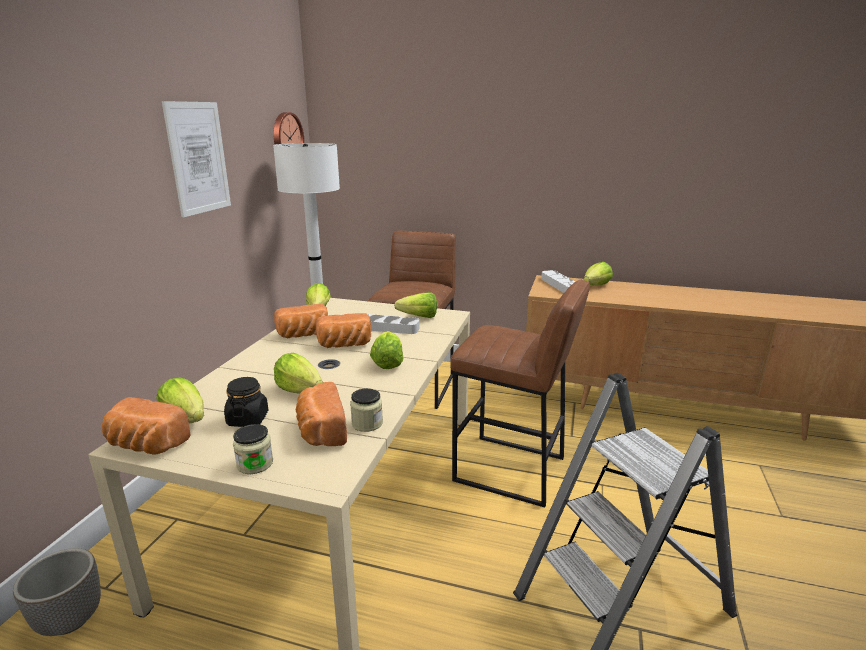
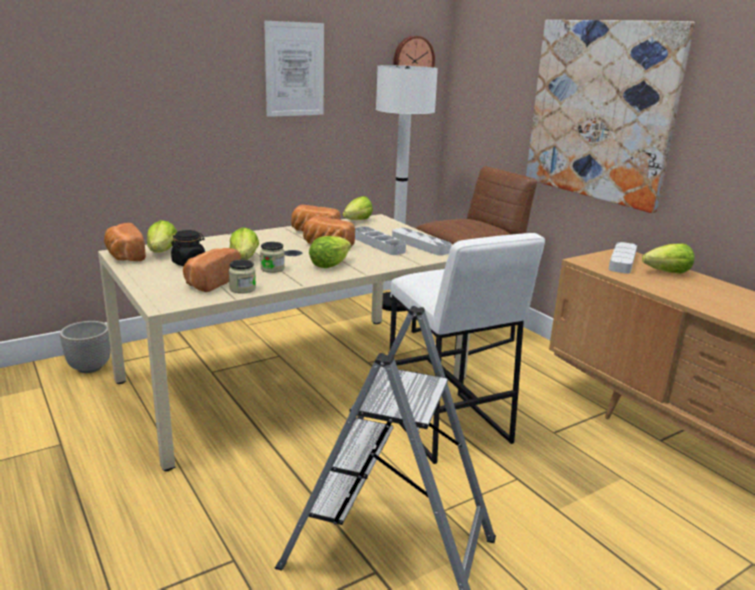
camera: 40 degrees right, 0 degrees up
(255, 464) = (151, 282): jar -> jar (272, 269)
(415, 317) = (420, 245): lettuce -> grey tray
(497, 169) = (600, 111): none -> picture
(511, 470) = (449, 427): brown stool -> white stool

